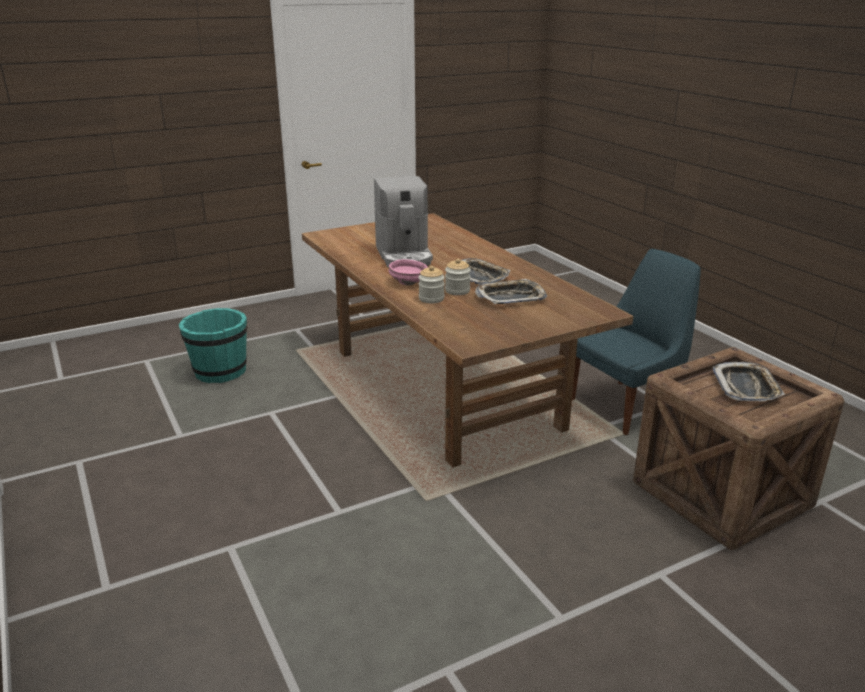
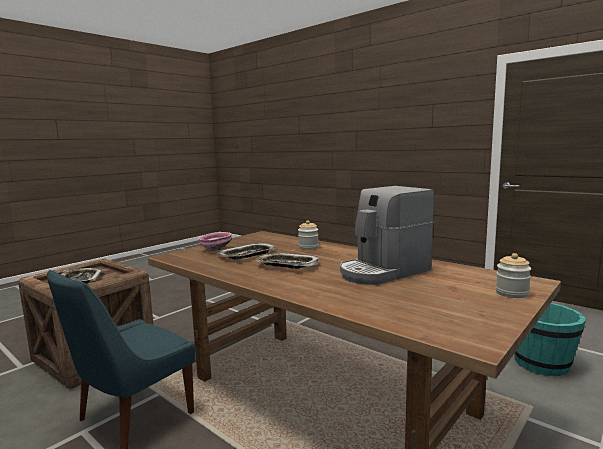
camera: 160 degrees right, 15 degrees down
(404, 256) = (383, 272): coffee machine -> coffee machine turned 90 degrees counterclockwise
(409, 283) = (340, 253): pink bowl -> pink bowl (215, 249)
(457, 291) = (294, 253): jar -> jar (512, 293)

